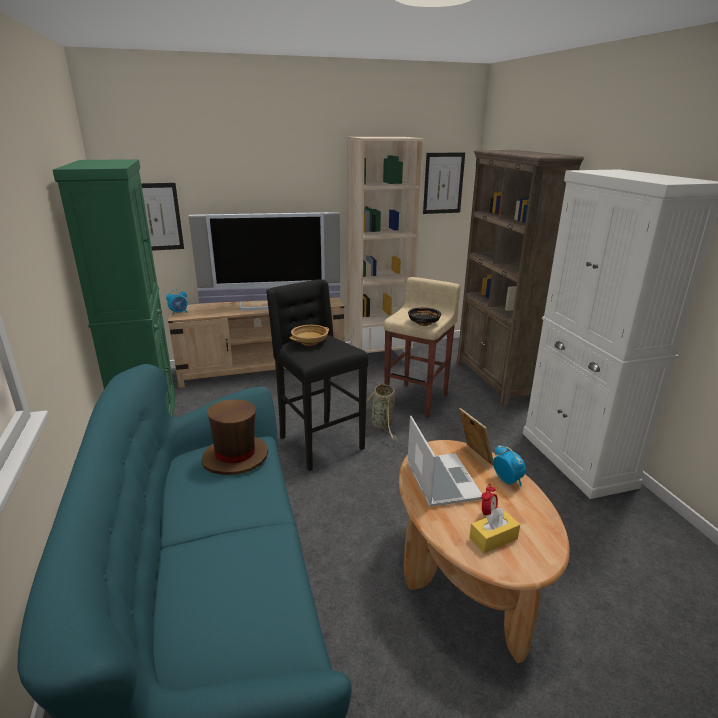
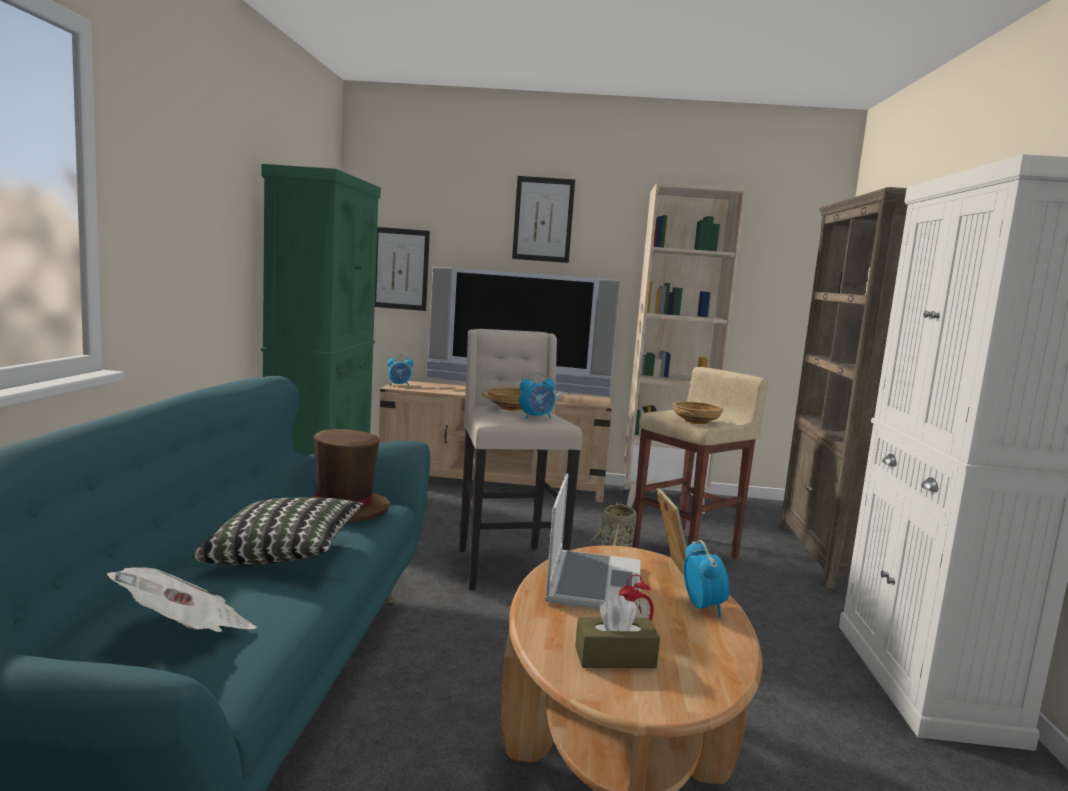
camera: 20 degrees right, 15 degrees down
(233, 515) = (284, 555): none -> pillow
(235, 610) = (186, 632): none -> newspaper
(319, 443) = (506, 566): black stool -> beige stool
(335, 350) = (536, 417): none -> alarm clock
(424, 323) = (696, 421): black bowl -> beige bowl
(443, 183) = (787, 265): picture -> picture (543, 219)
(493, 538) = (615, 657): yellow tissue box -> brown tissue box

